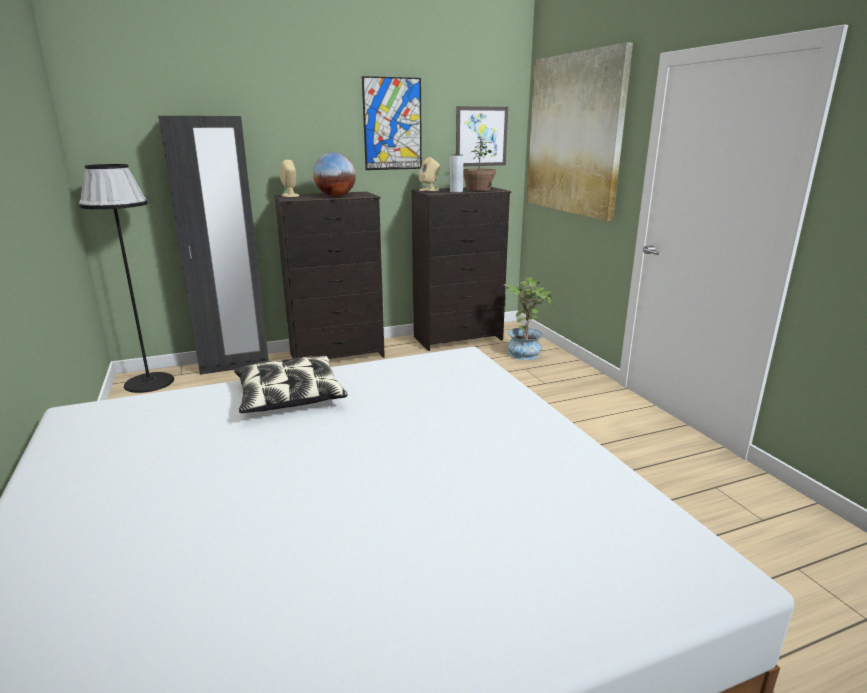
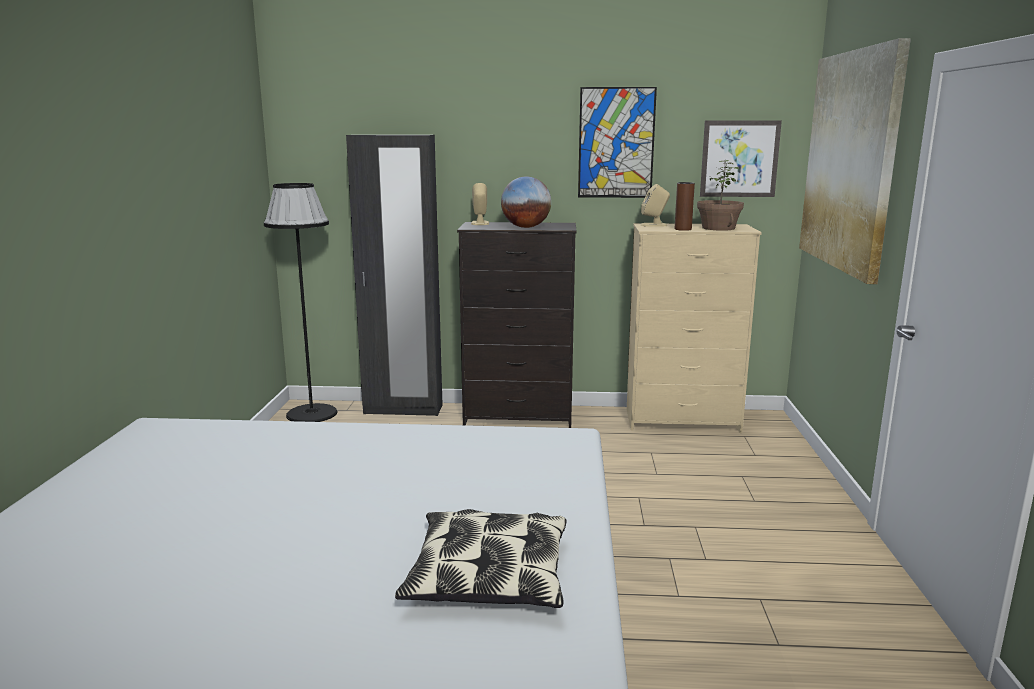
camera: 25 degrees right, 5 degrees down
(289, 396) = (338, 447): pillow -> pillow (488, 577)
(456, 191) = (683, 229): grey vase -> brown vase
(459, 338) = (683, 421): black dresser -> beige dresser
(526, 352) = (762, 454): potted plant -> none

